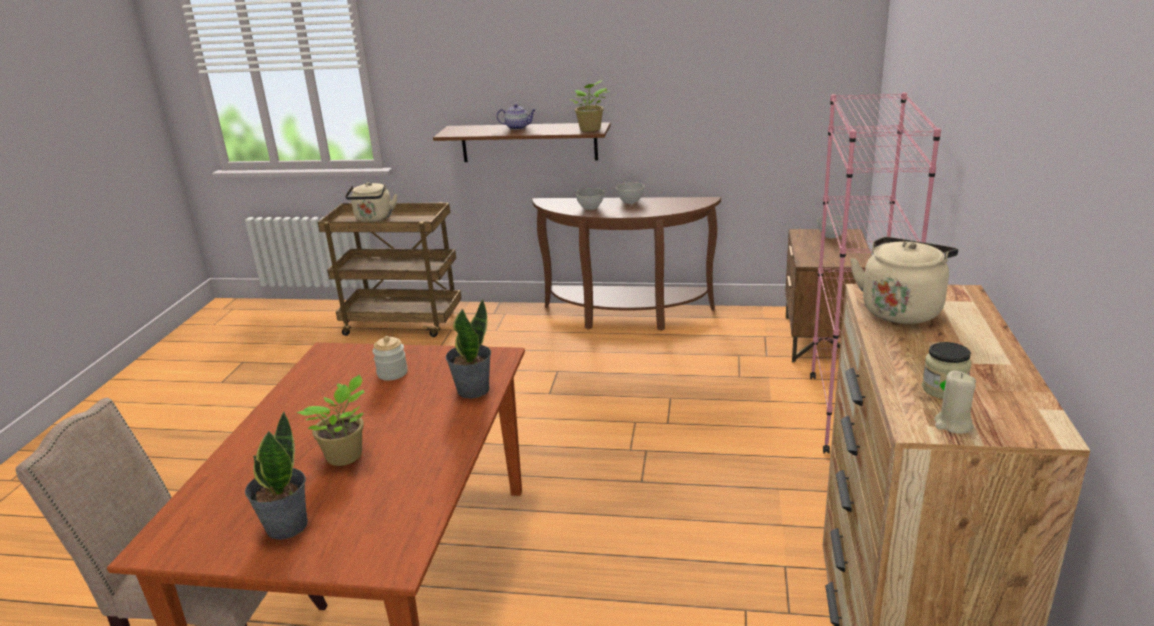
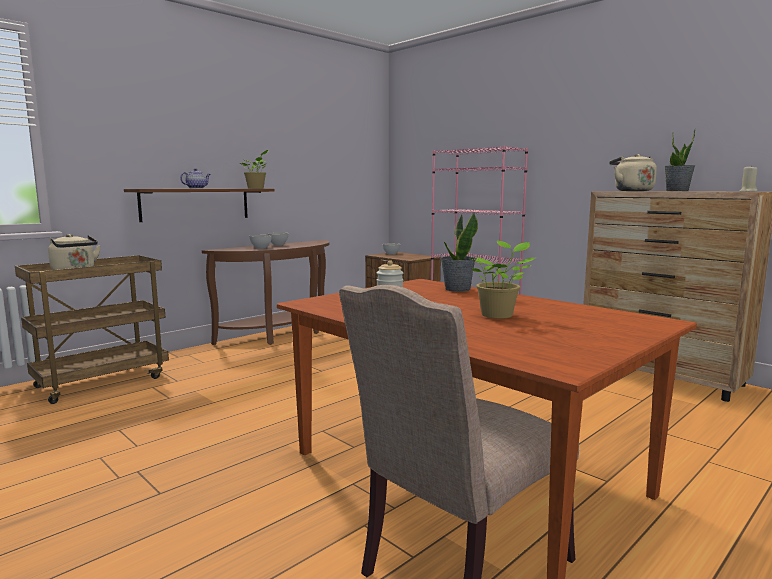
camera: 55 degrees left, 15 degrees down
(286, 526) = (581, 334): potted plant -> potted plant (677, 191)
(943, 389) = (715, 191): jar -> none

